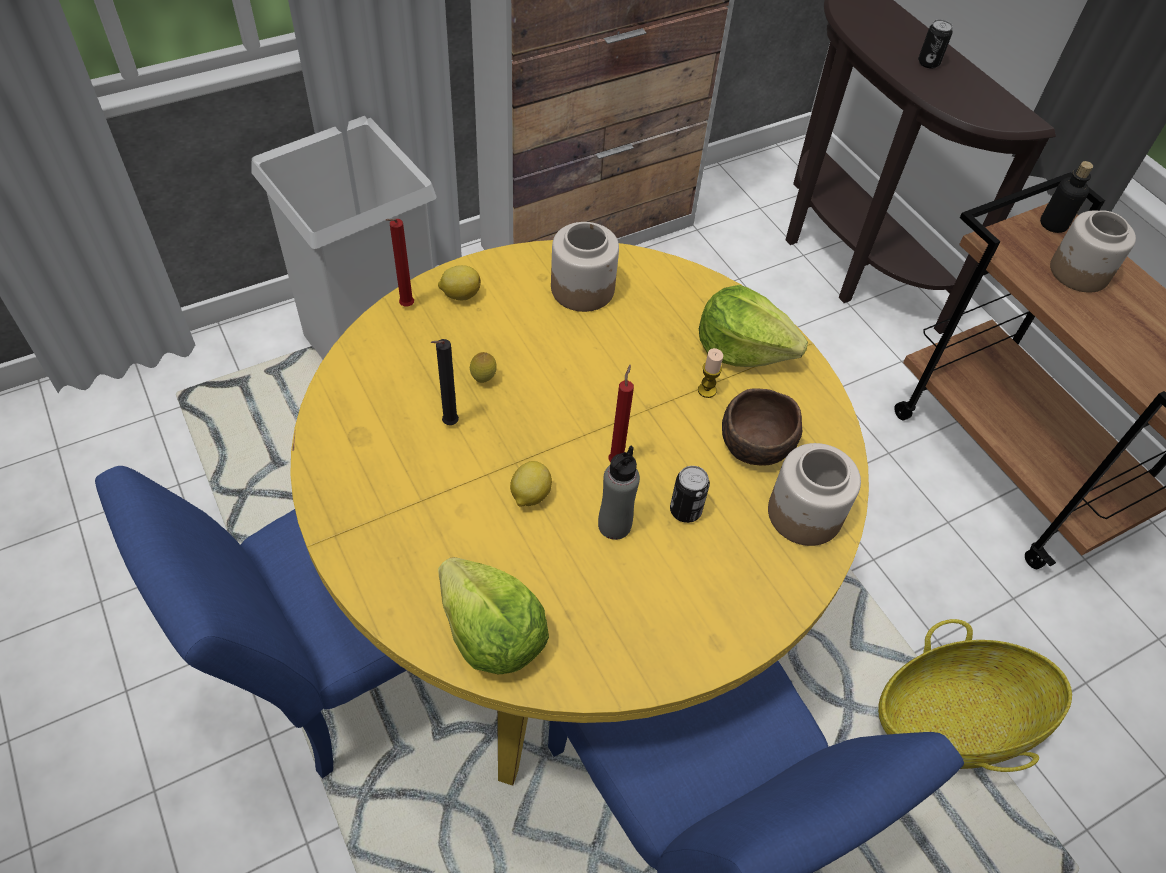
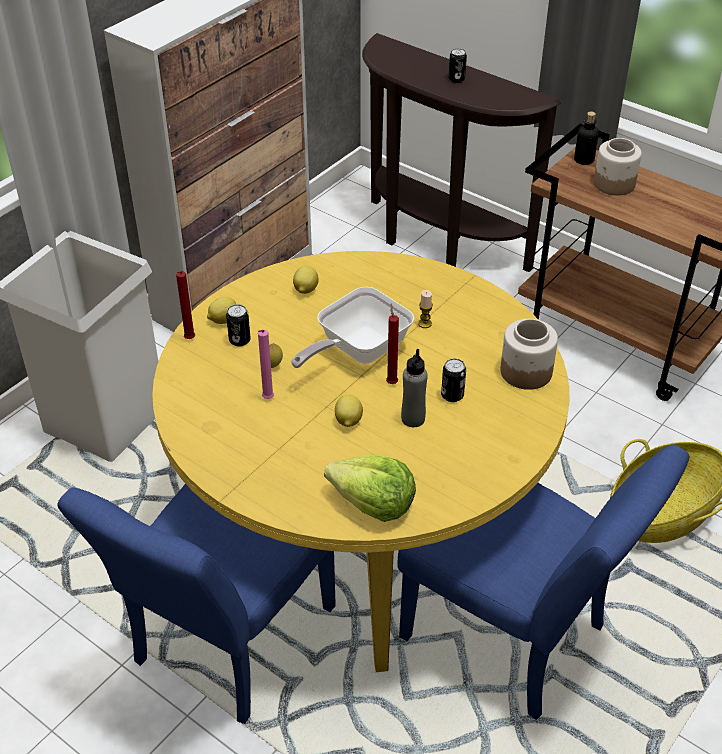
camera: 20 degrees left, 10 degrees down
(448, 424) = (267, 399): black candle -> pink candle
(463, 329) = (239, 340): none -> can
(582, 288) = (305, 290): jar -> lemon
(598, 398) = (357, 351): none -> frying pan
(742, 348) = (433, 292): lettuce -> none
(755, 443) = (473, 343): brown bowl -> none

